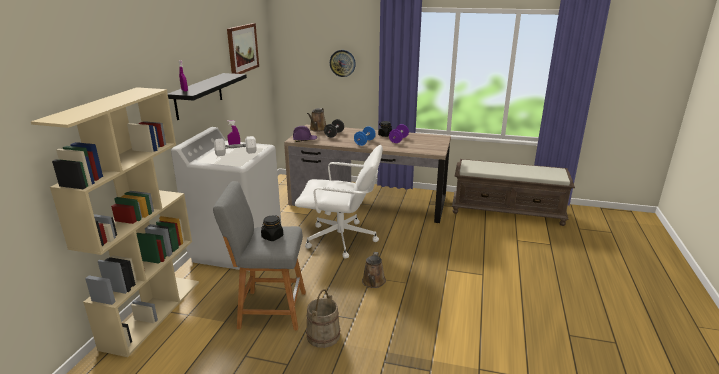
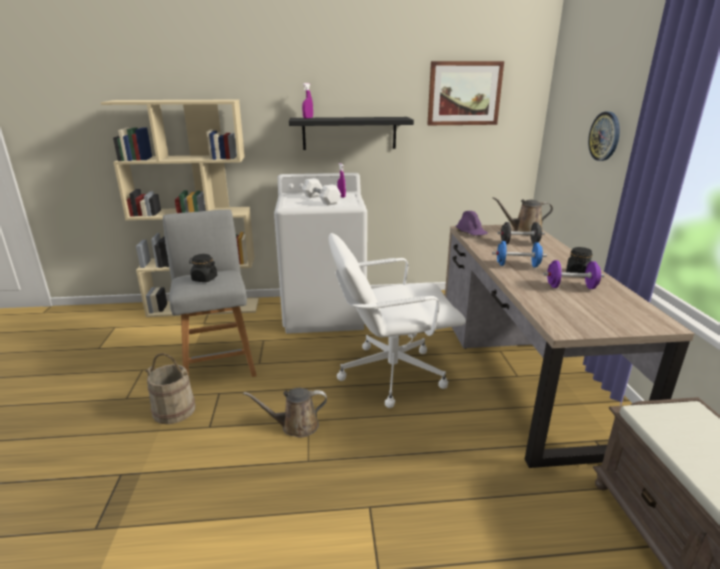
camera: 70 degrees right, 0 degrees up
(342, 240) = (390, 373): white office chair -> white office chair turned 90 degrees clockwise

